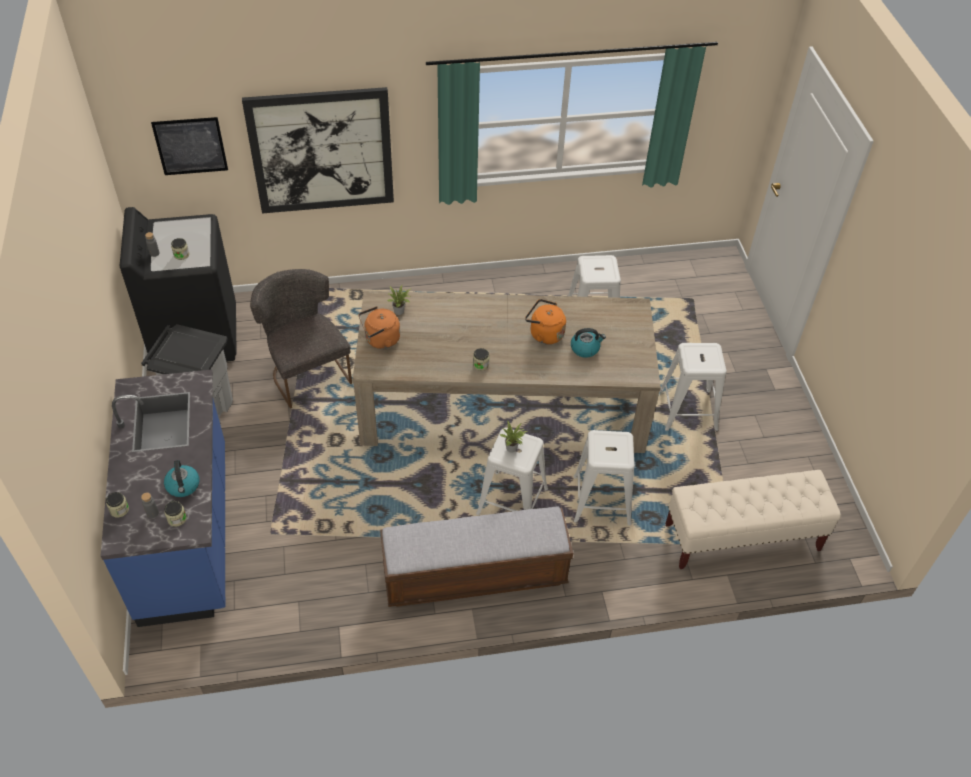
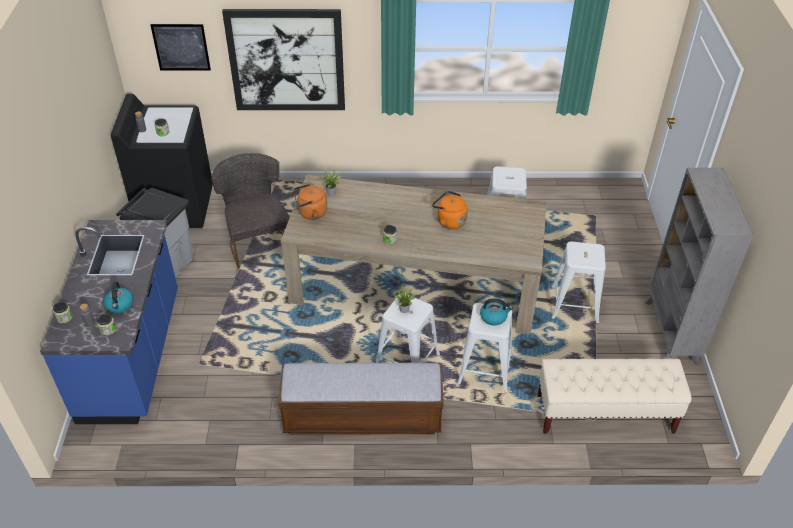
camera: 10 degrees right, 5 degrees down
(585, 348) = (482, 235): kettle -> kettle (494, 317)
(798, 432) = (671, 332): none -> grey bookcase

